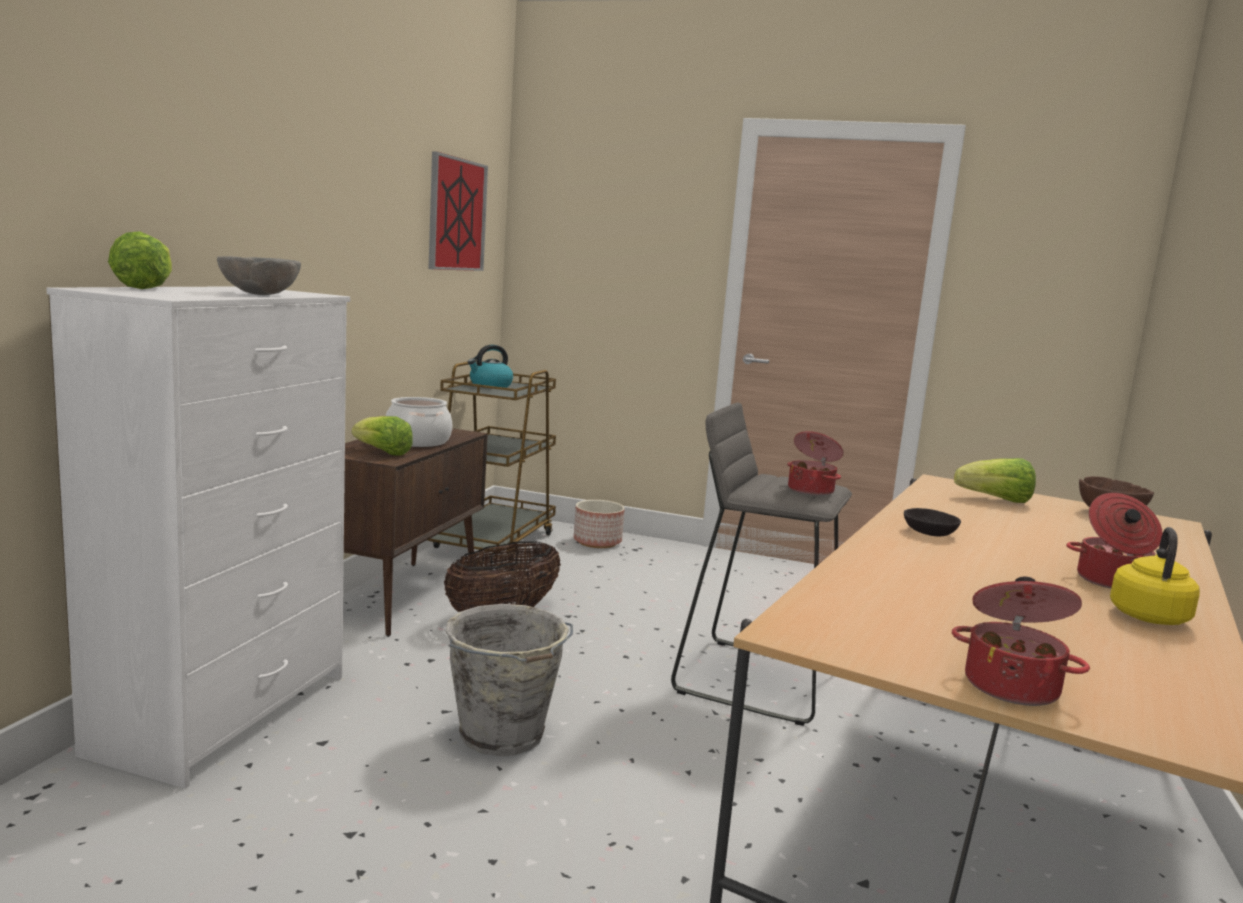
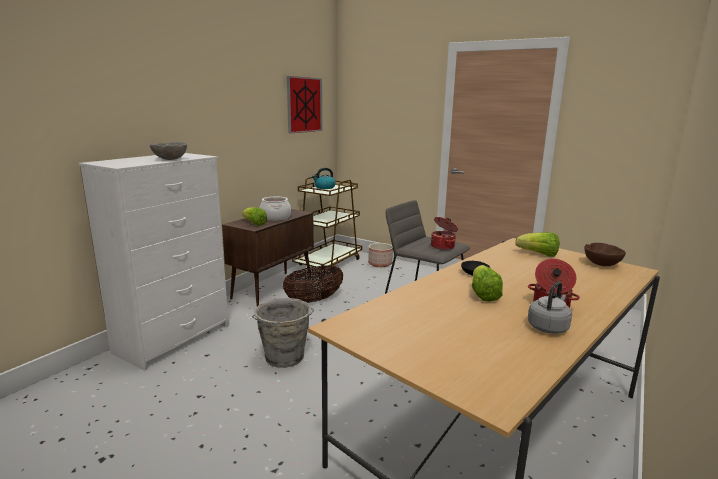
camera: 15 degrees right, 5 degrees up
(146, 288) = (123, 159): lettuce -> lettuce (483, 294)
(1011, 686) = (420, 361): cooking pot -> none
(1148, 615) = (548, 327): yellow kettle -> grey kettle

